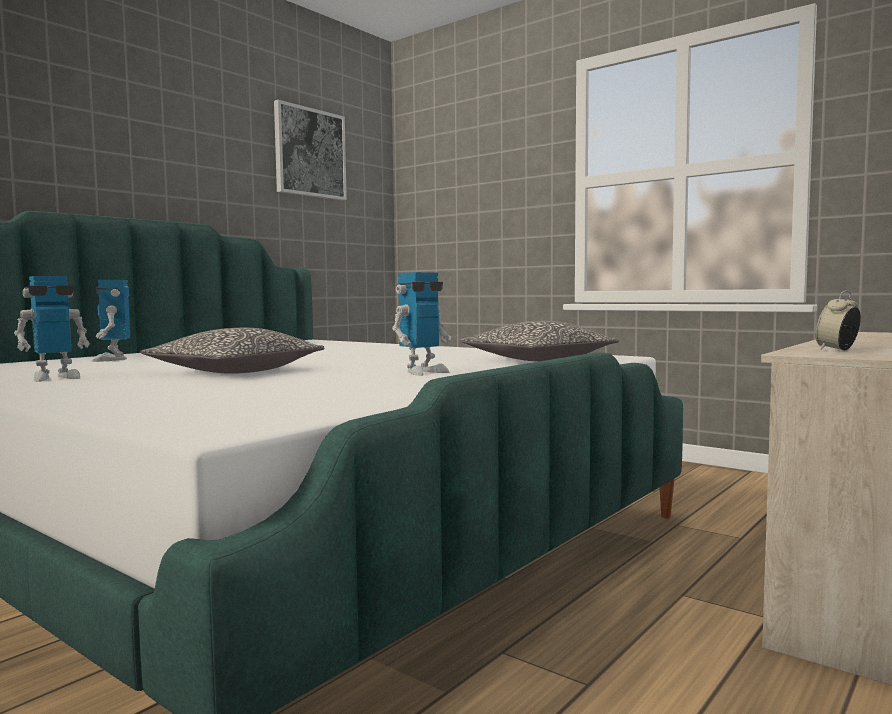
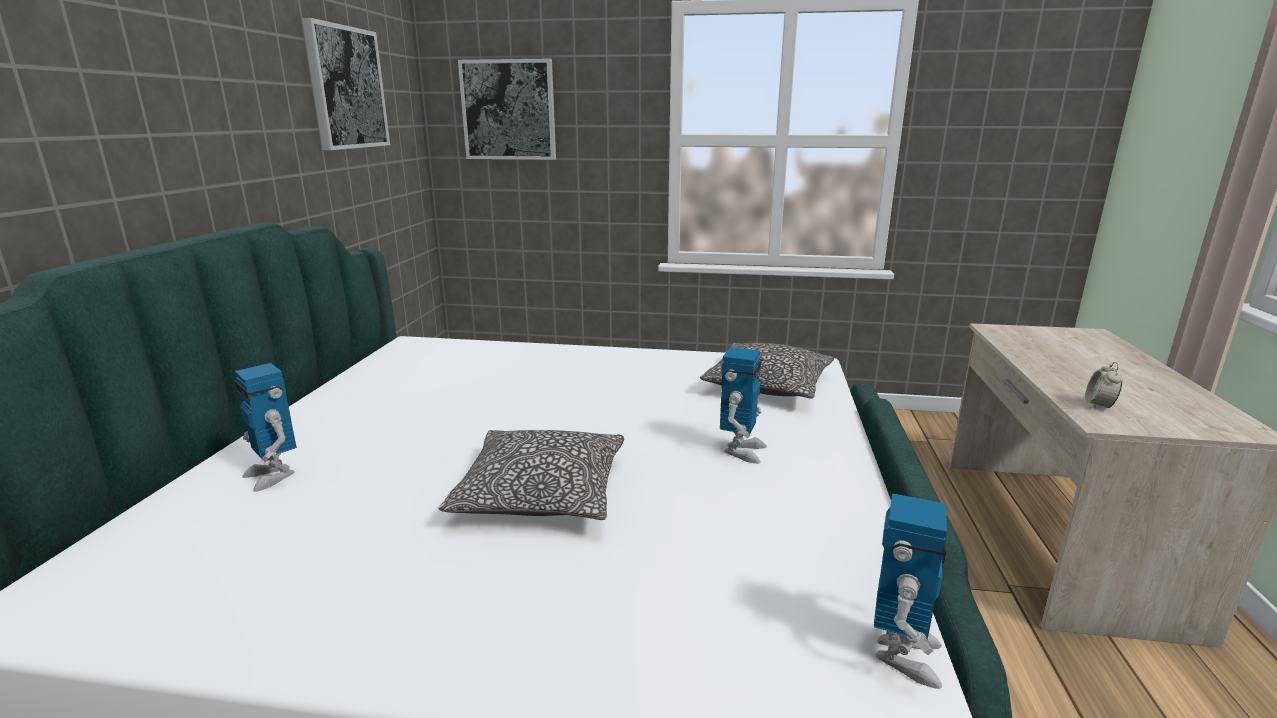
camera: 30 degrees left, 15 degrees up
(55, 378) = (343, 585): toy robot -> toy robot (903, 655)
(451, 174) = (509, 110): none -> picture

